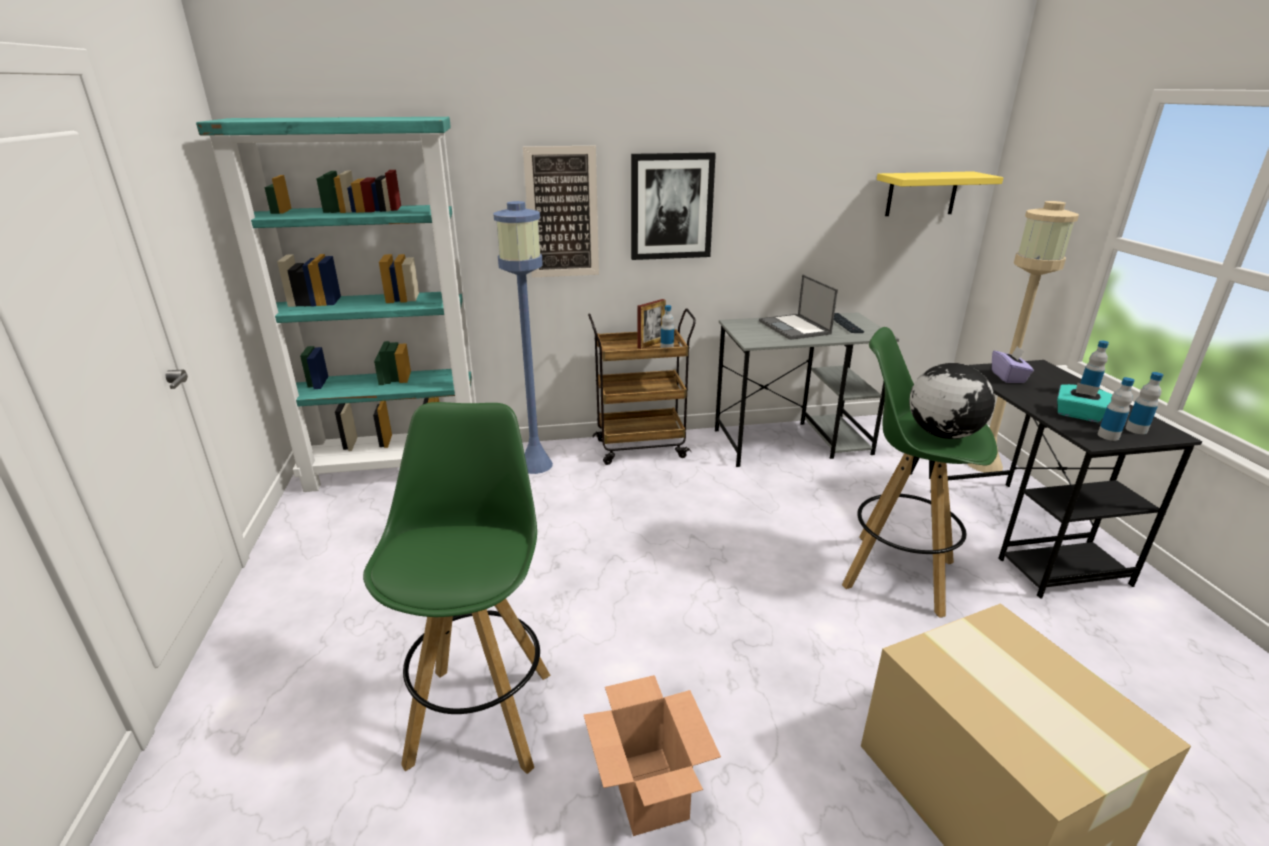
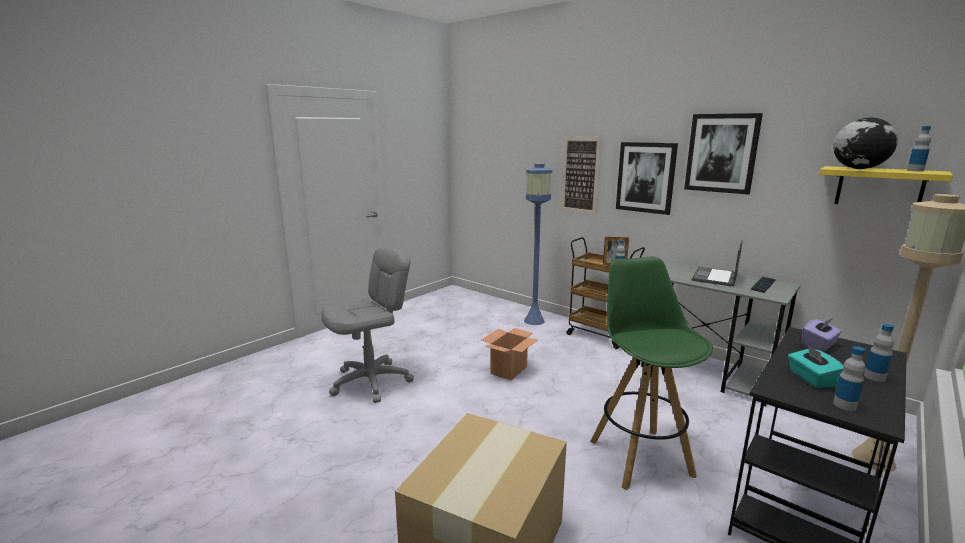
camera: 50 degrees right, 10 degrees down
(399, 469) = (478, 300): turquoise bookcase -> none
(483, 714) = (371, 382): green stool -> grey office chair
(648, 790) = (374, 434): cardboard box -> cardboard box (509, 370)
(770, 164) = (721, 153): none -> picture
(942, 434) = (653, 340): globe -> globe (858, 169)
(1108, 436) = (797, 394): bottle -> bottle (915, 170)

